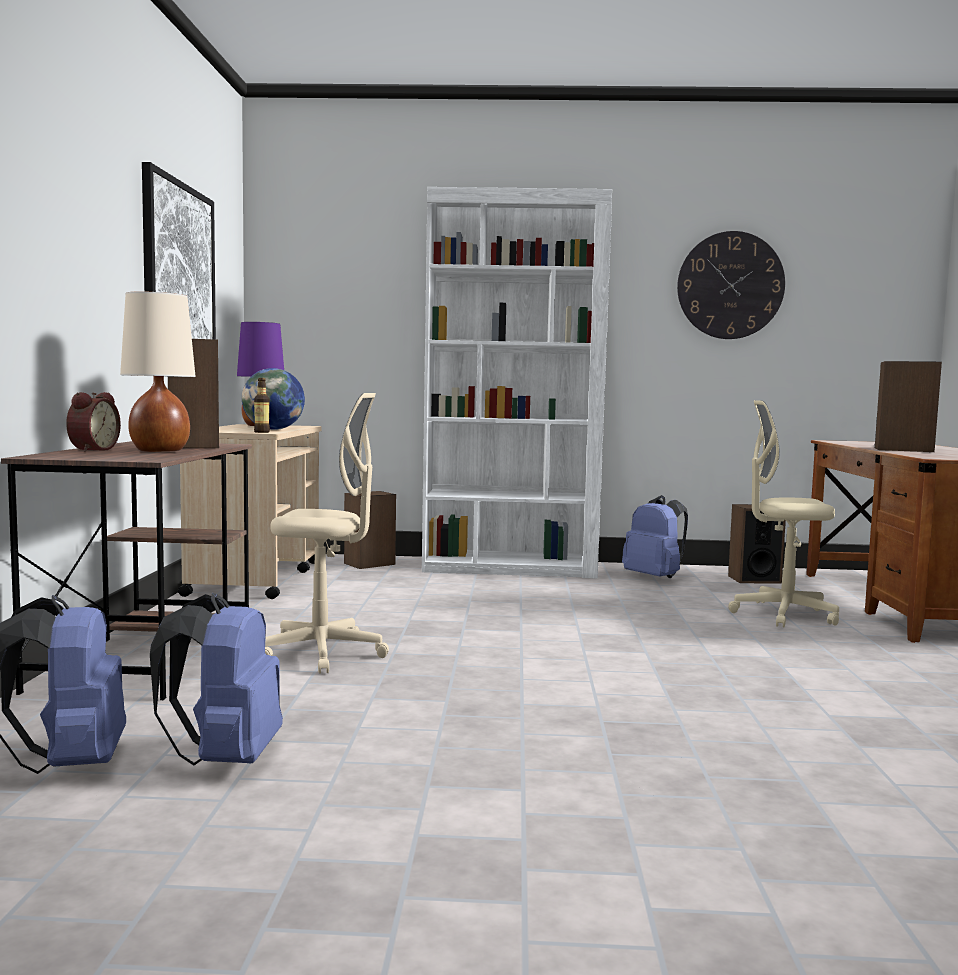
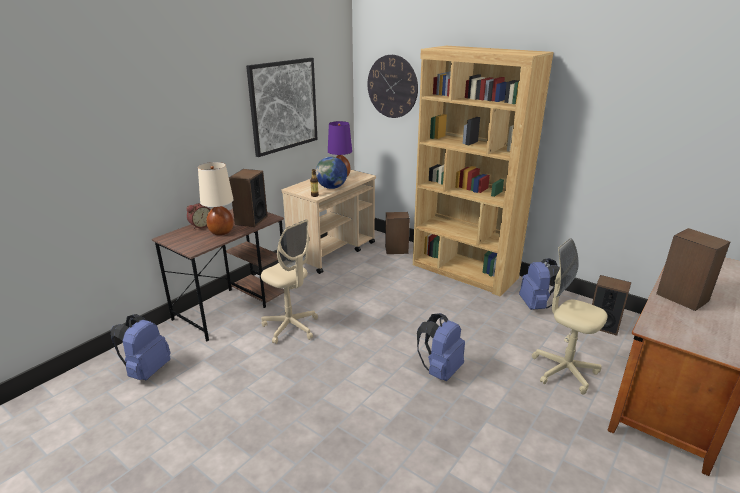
camera: 35 degrees right, 20 degrees up
(225, 758) = (187, 388): blue backpack -> blue backpack (440, 370)
(510, 567) = (464, 271): white bookcase -> brown bookcase
(730, 285) = (644, 117): wall clock -> wall clock (392, 86)

